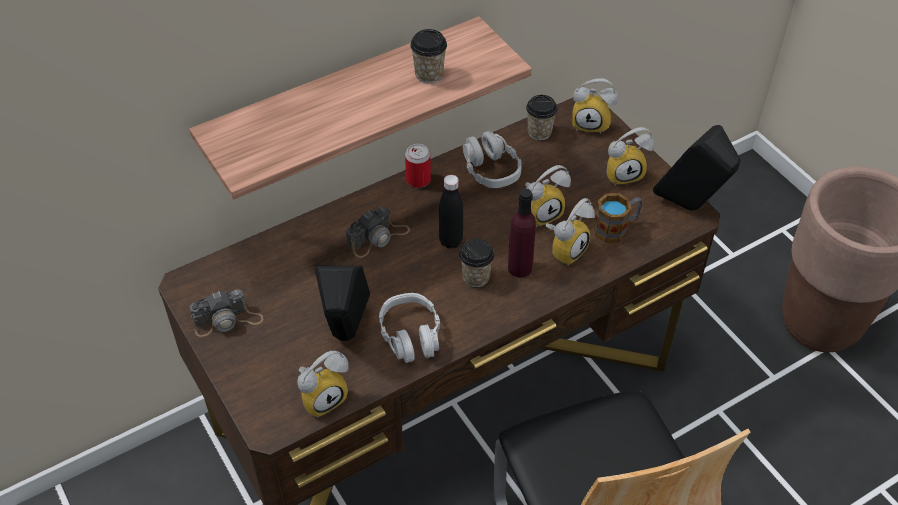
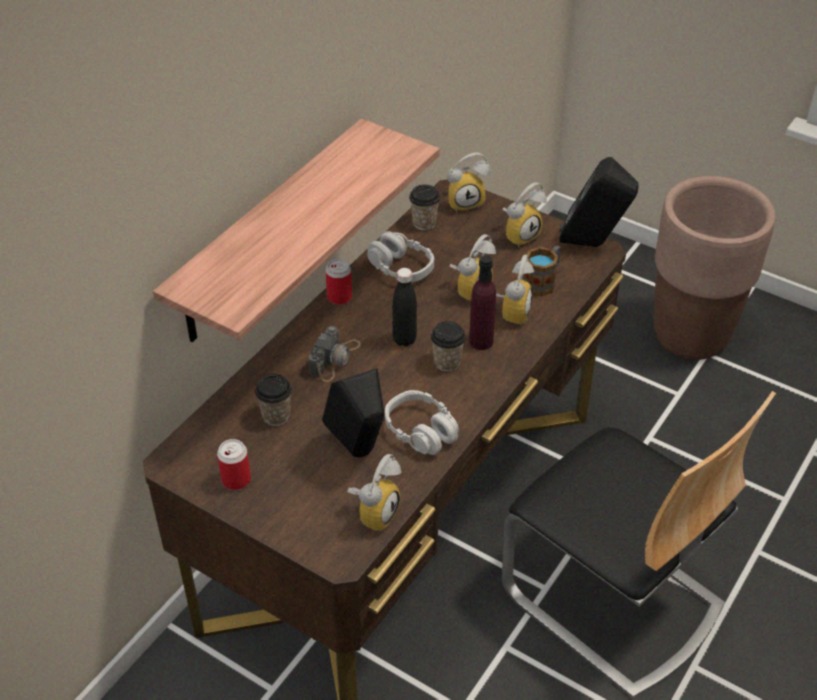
camera: 25 degrees left, 5 degrees down
(227, 320) = (236, 480): camera -> can
(429, 74) = (351, 178): cup -> cup (276, 416)

